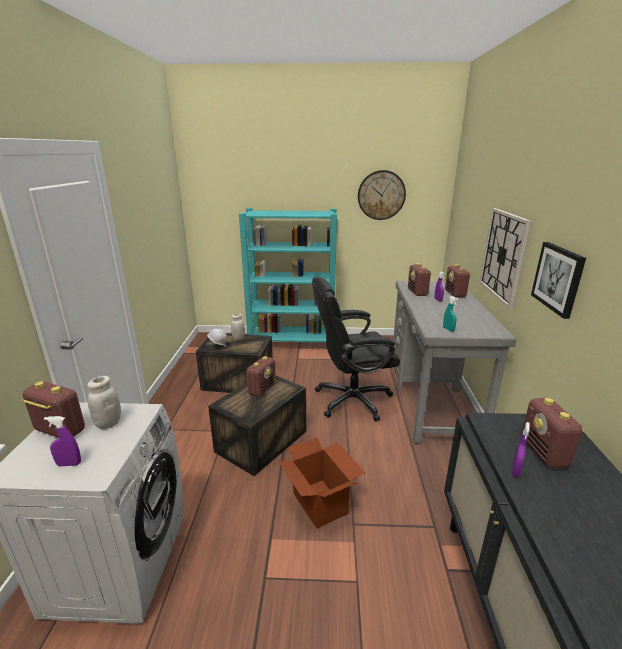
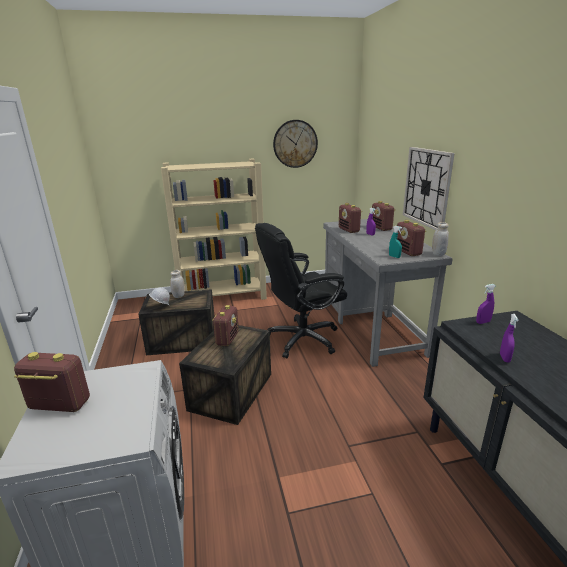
camera: 15 degrees left, 0 degrees up
(69, 464) = (93, 434): purple spray bottle -> purple spray bottle (483, 322)
(108, 423) = (113, 388): white jar -> white jar (438, 254)
(292, 342) = (222, 296): turquoise bookcase -> beige bookcase
(320, 502) = (311, 434): cardboard box -> none
(544, 453) = (517, 341): radio -> radio (408, 252)
(558, 278) = (490, 198): picture -> none

